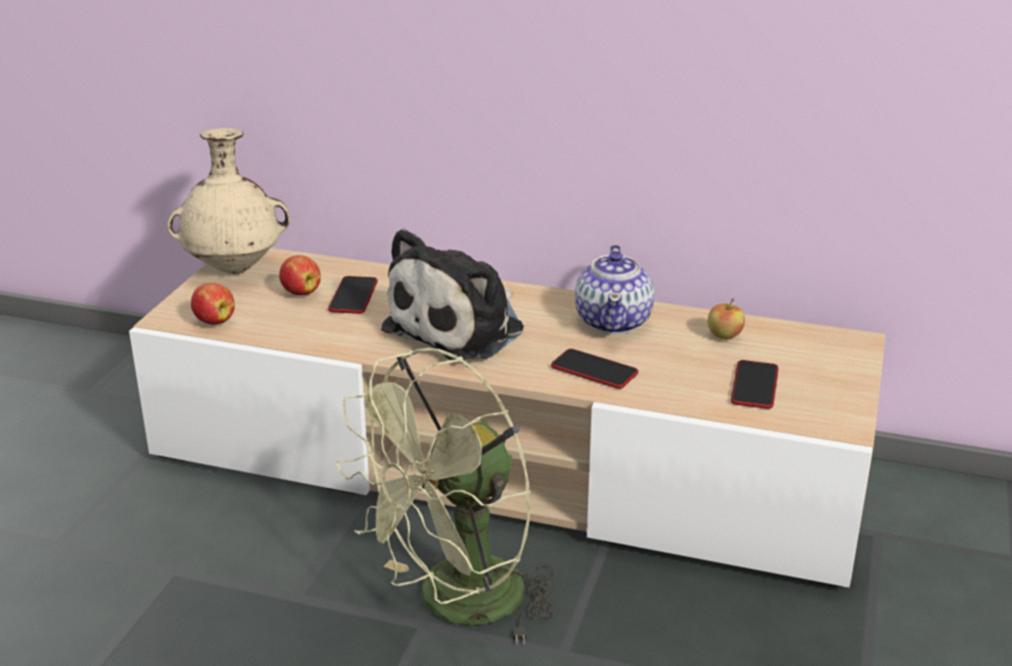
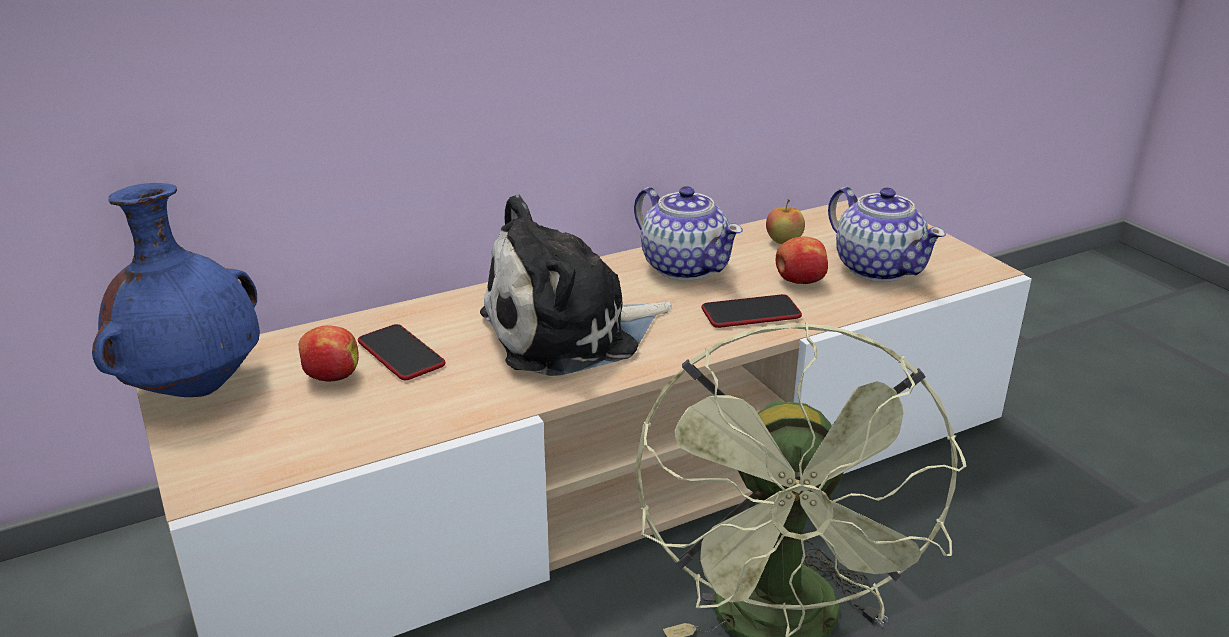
camera: 45 degrees left, 0 degrees up
(214, 321) = (278, 458): apple -> apple (799, 282)
(235, 269) = (196, 389): beige vase -> blue vase
(461, 328) = (570, 333): plush toy -> plush toy turned 75 degrees clockwise
(754, 386) = (877, 268): phone -> teapot

